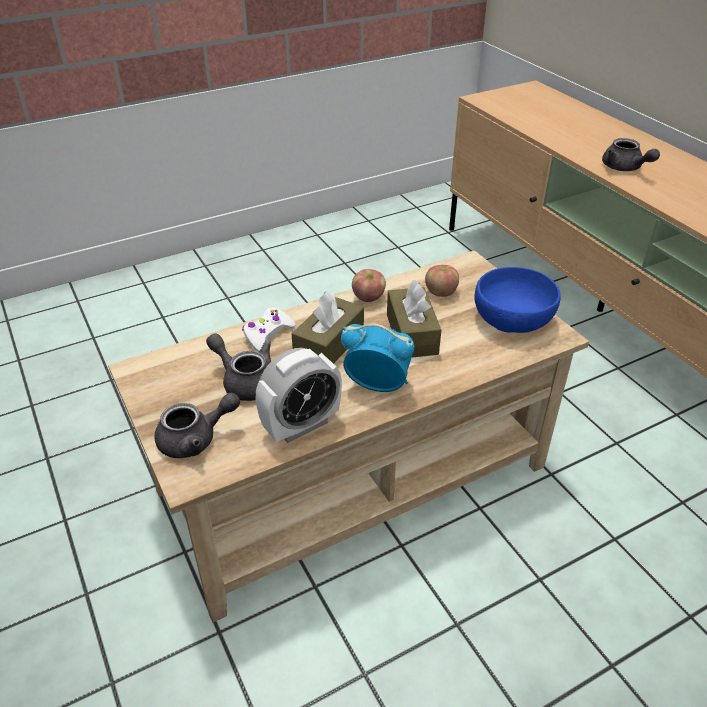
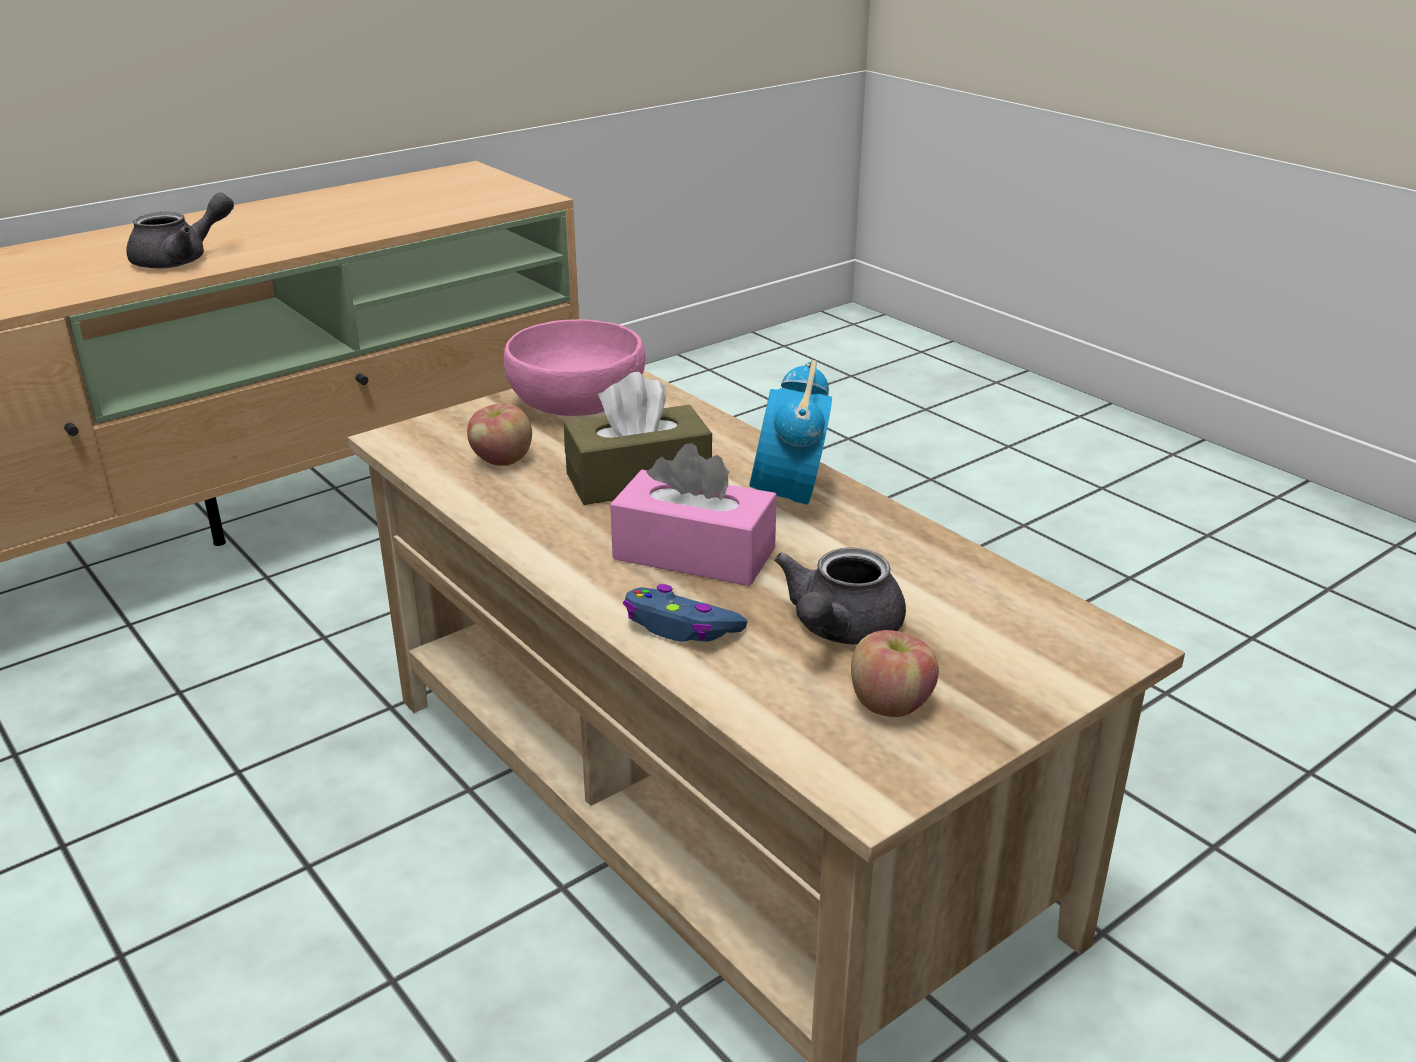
camera: 100 degrees left, 10 degrees down
(196, 439) = (1023, 656): grey teapot -> none
(267, 334) = (681, 627): white game controller -> blue game controller
(301, 425) = (923, 556): alarm clock -> none
(329, 345) = (694, 554): brown tissue box -> pink tissue box
(368, 298) = (528, 527): apple -> apple (890, 704)
(514, 319) = (575, 402): blue bowl -> pink bowl

